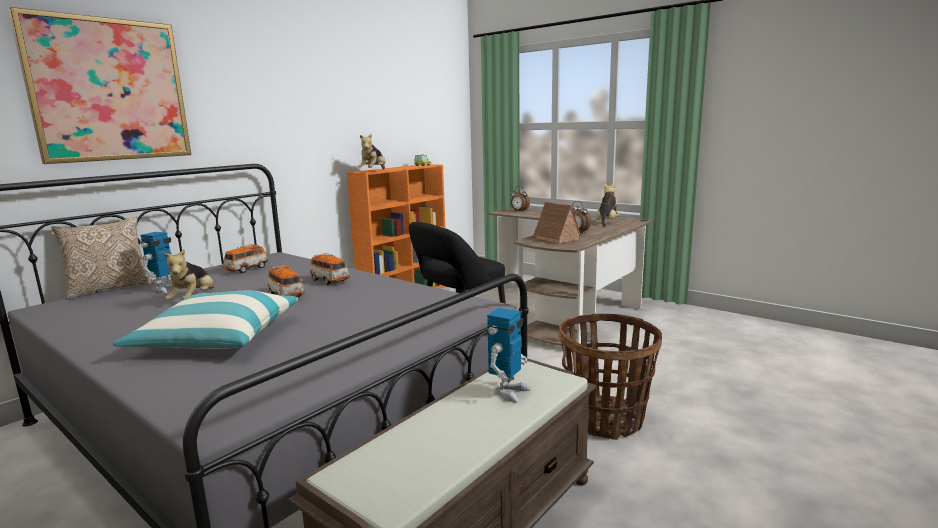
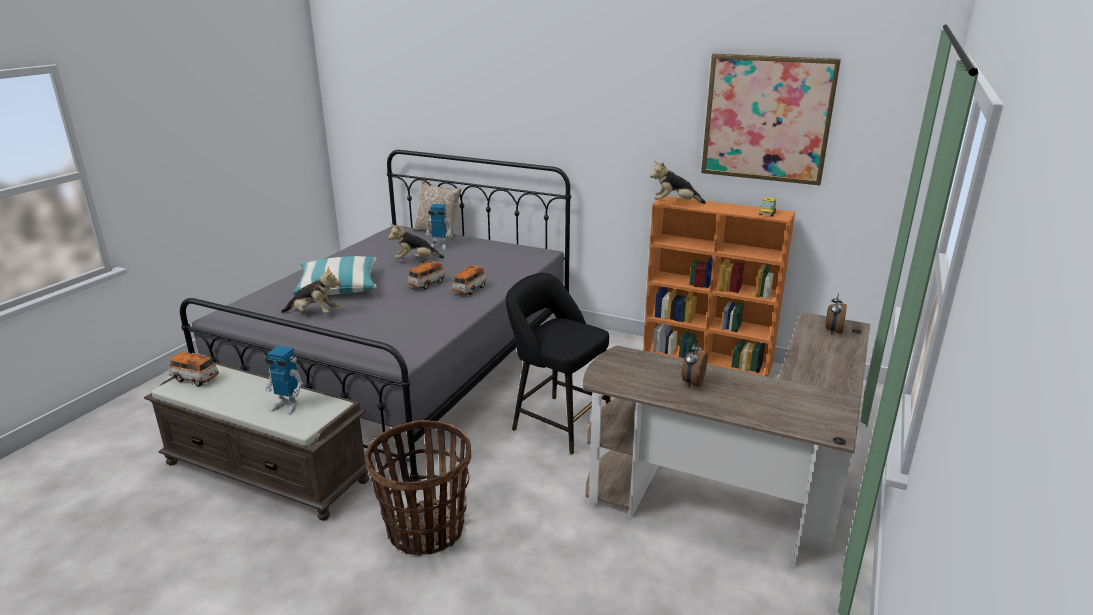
camera: 75 degrees right, 10 degrees up
(109, 90) = (465, 93): picture -> picture (767, 119)
(246, 269) = (497, 255): toy car -> toy car (195, 379)
(555, 238) = (643, 369): toy house -> none
(607, 222) = (796, 405): plush toy -> plush toy (314, 313)

